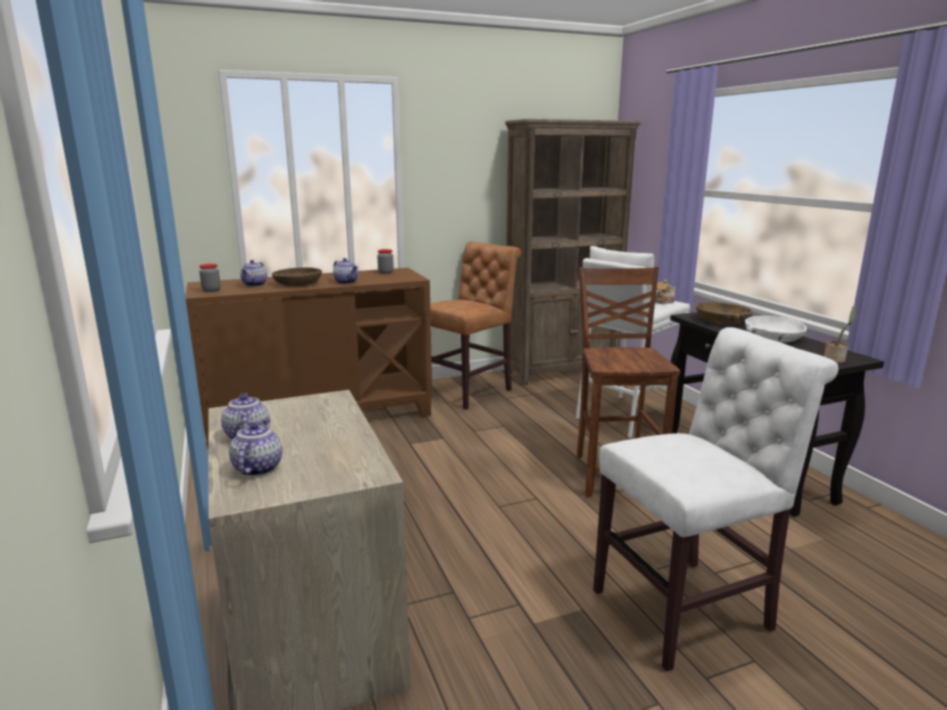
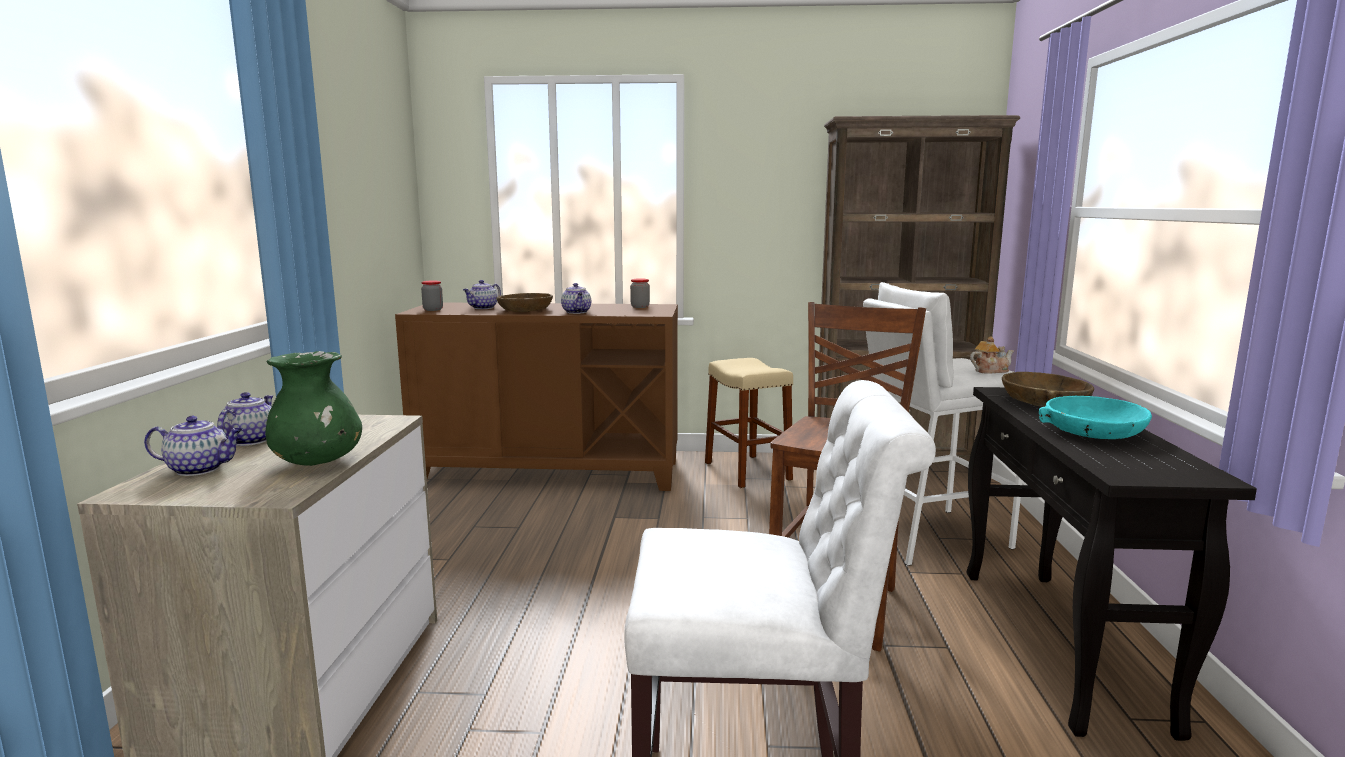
camera: 25 degrees right, 5 degrees down
(257, 467) = (200, 469): teapot -> teapot turned 60 degrees clockwise
(347, 442) = (318, 462): none -> green vase
(470, 391) = (747, 471): brown chair -> beige stool
(773, 338) = (1093, 431): white bowl -> turquoise bowl
(835, 360) = (1155, 473): potted plant -> none

